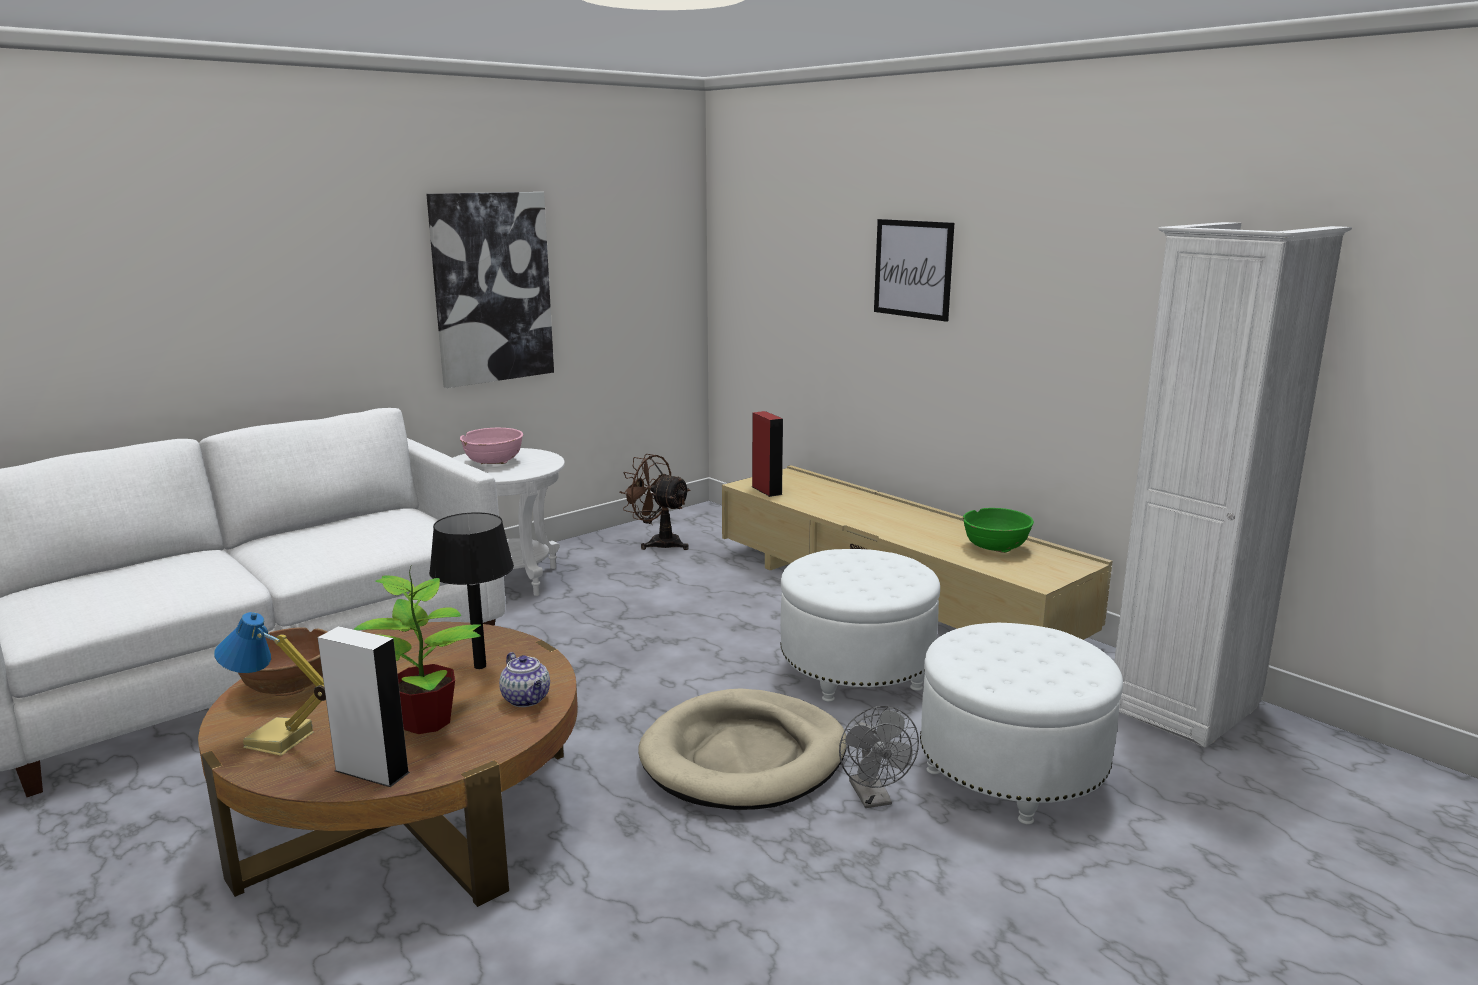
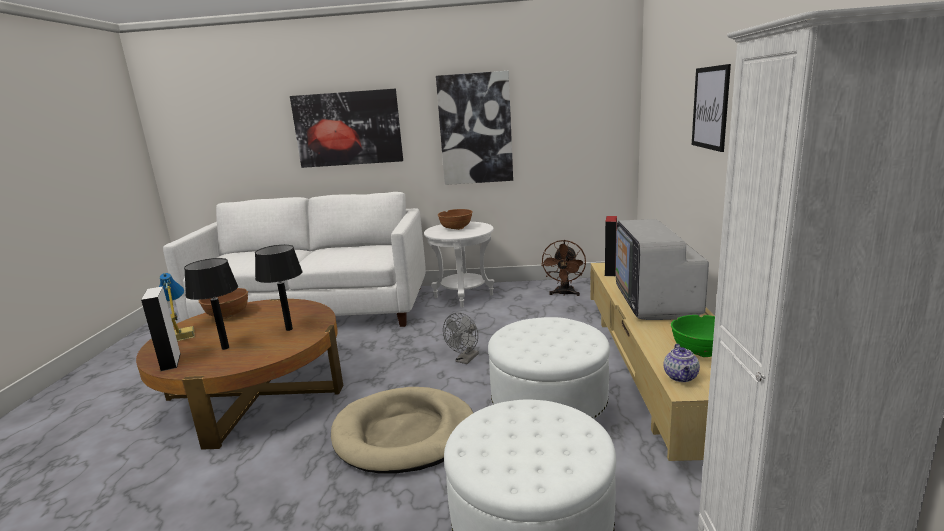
camera: 45 degrees right, 0 degrees up
(255, 289) = (348, 128): none -> picture
(428, 722) = (225, 348): potted plant -> black table lamp
(493, 462) = (456, 228): pink bowl -> brown bowl
(527, 699) = (269, 352): teapot -> teapot (681, 377)
(658, 543) = (564, 294): brown fan -> brown fan turned 150 degrees counterclockwise
(873, 798) = (422, 498): grey fan -> grey fan (465, 360)
(877, 513) = (655, 302): none -> television

